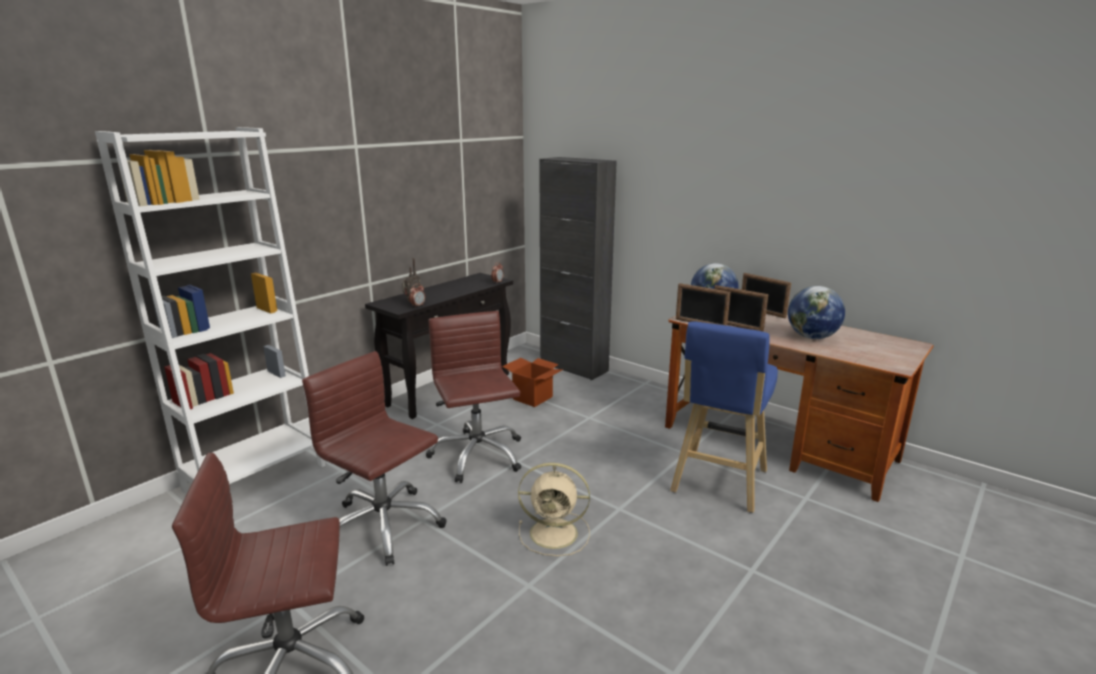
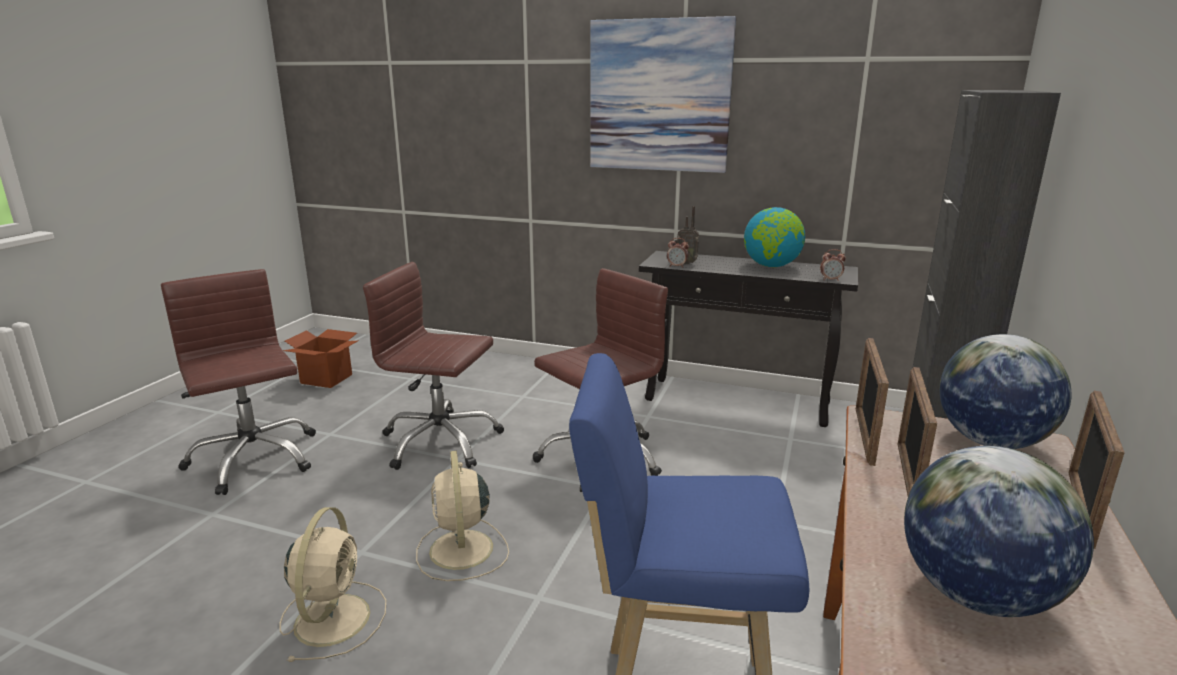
camera: 70 degrees right, 0 degrees up
(255, 477) = (491, 367): white bookcase -> none
(344, 177) = (659, 96): none -> picture
(383, 526) = (440, 442): brown office chair -> brown office chair turned 90 degrees counterclockwise
(452, 286) = (771, 266): none -> globe
(532, 398) = (782, 461): cardboard box -> cardboard box (326, 379)
(603, 602) = (333, 617): none -> beige fan

